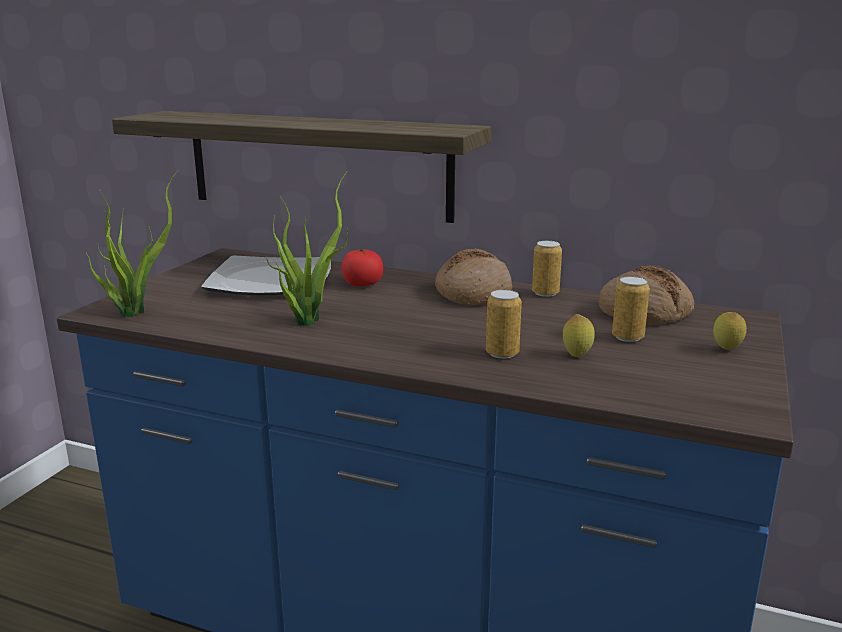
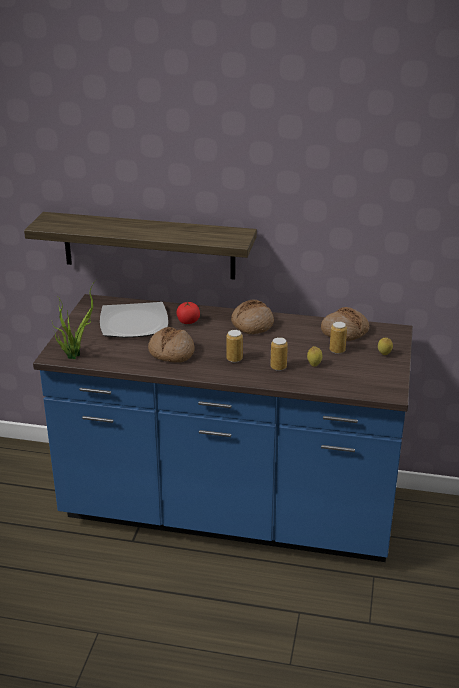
camera: 10 degrees left, 10 degrees up
(307, 320) = (171, 353): potted plant -> bread
(545, 293) = (291, 320): can -> can (234, 359)

